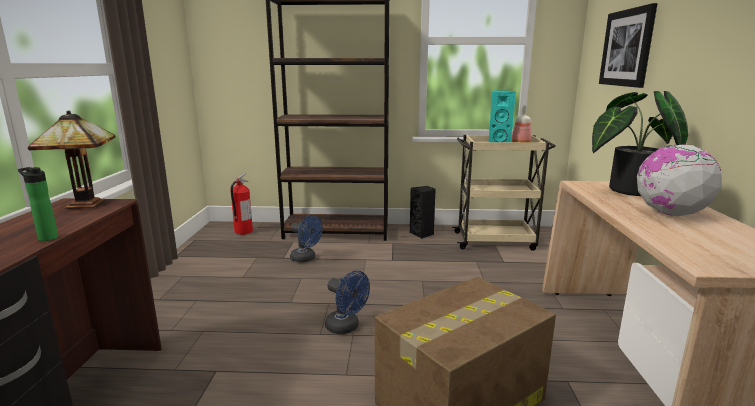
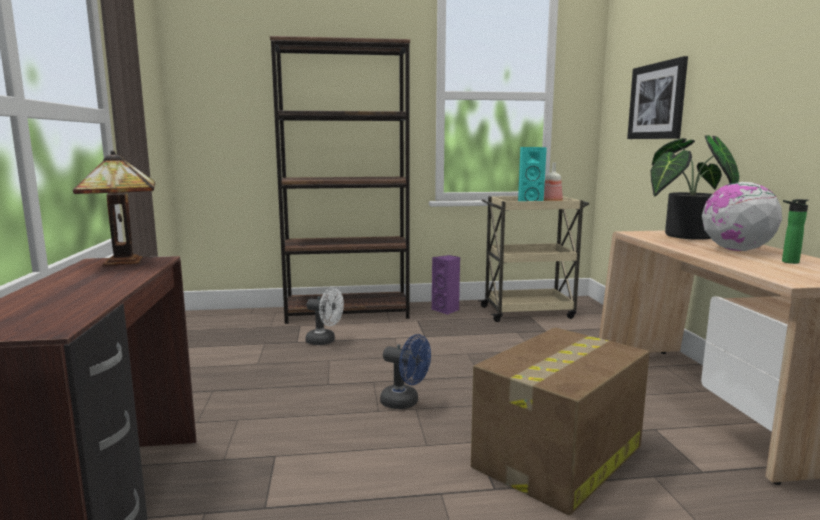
camera: 10 degrees left, 5 degrees down
(46, 238) = (119, 288): bottle -> bottle (787, 262)
(243, 232) = (233, 319): fire extinguisher -> none
(306, 259) = (325, 341): blue fan -> white fan
(422, 234) = (446, 310): black speaker -> purple speaker

